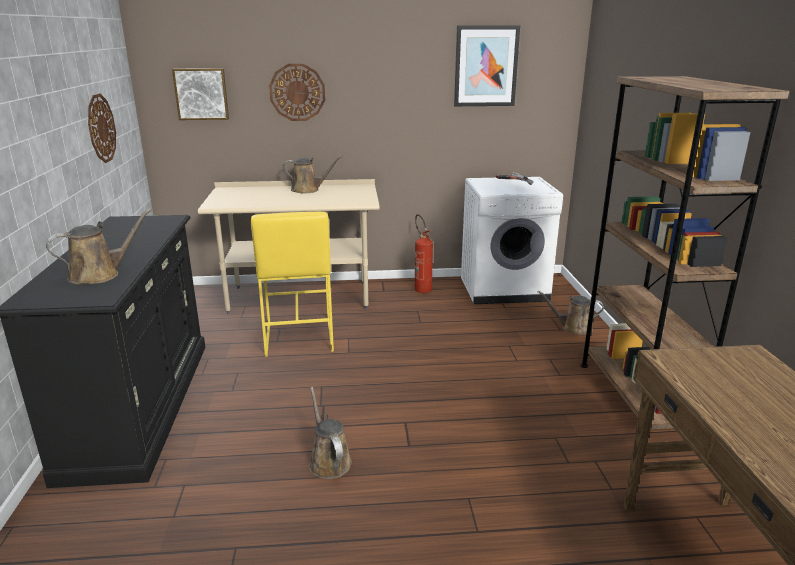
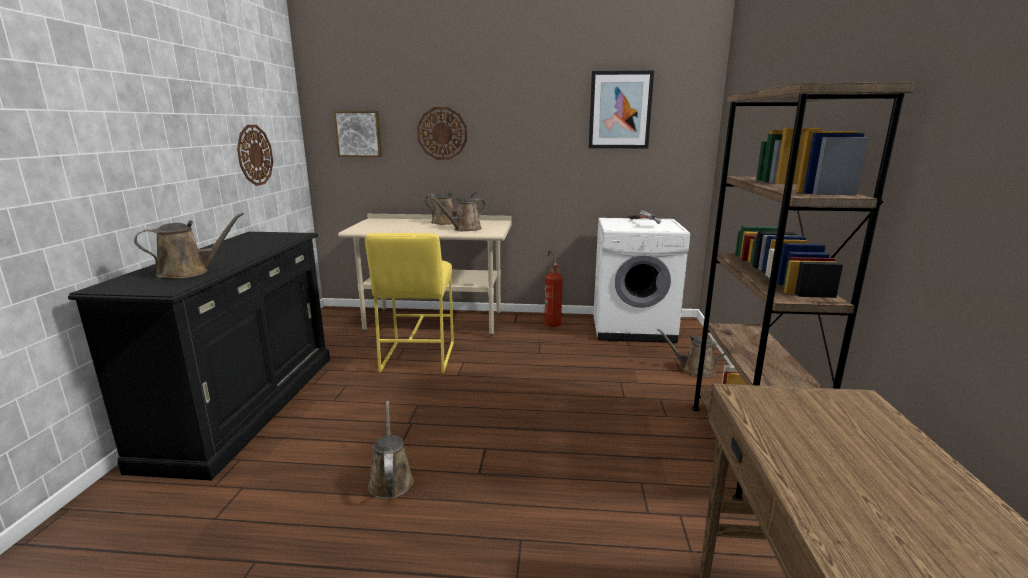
camera: 10 degrees right, 5 degrees down
(333, 198) = (465, 229): none -> brown watering can

